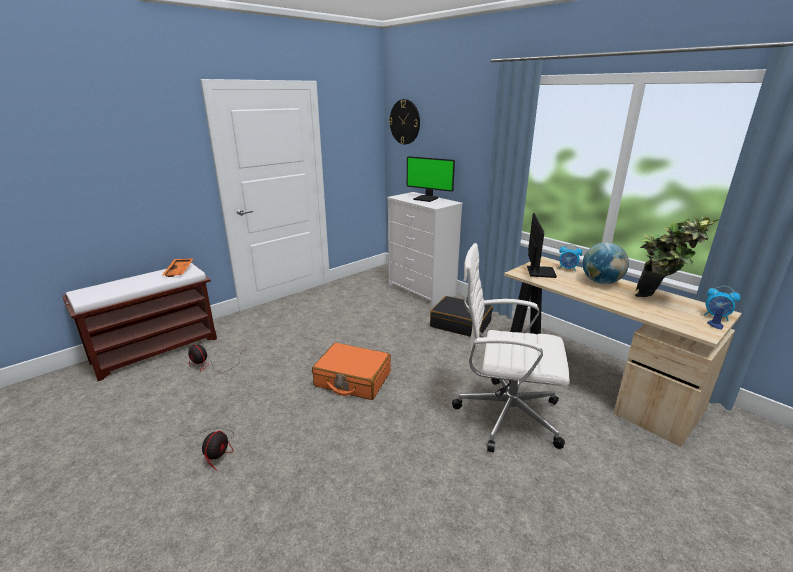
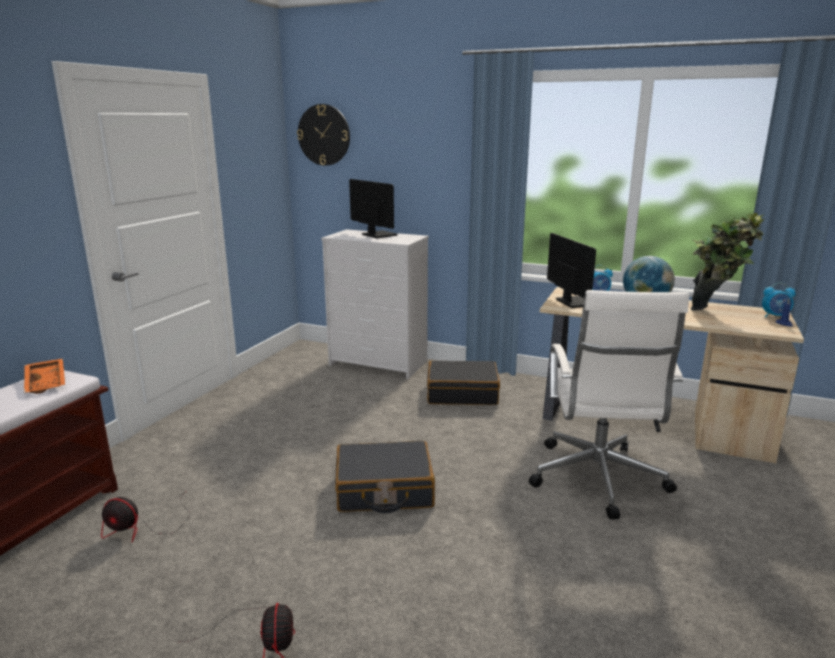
camera: 25 degrees left, 5 degrees down
(352, 379) = (384, 490): orange suitcase -> black suitcase
(426, 198) = (377, 235): monitor -> monitor turned 135 degrees counterclockwise
(505, 414) = (597, 479): white office chair -> white office chair turned 75 degrees counterclockwise

